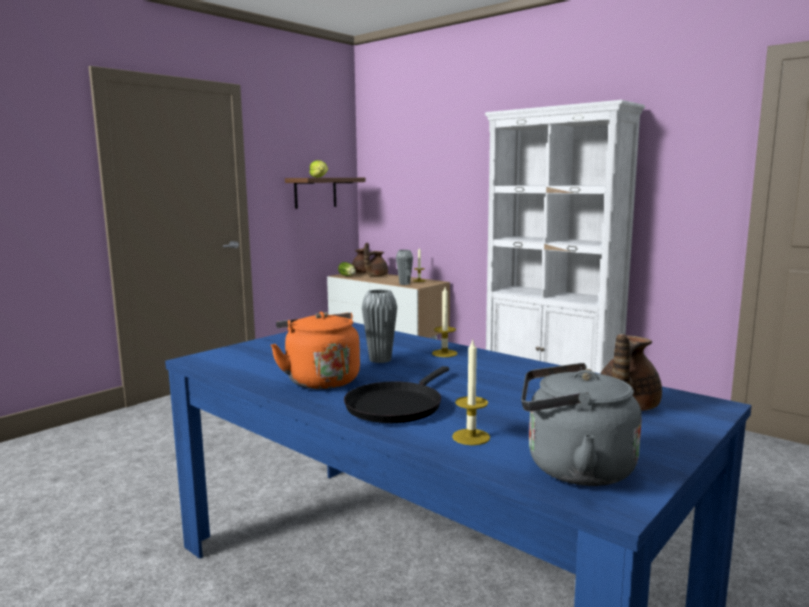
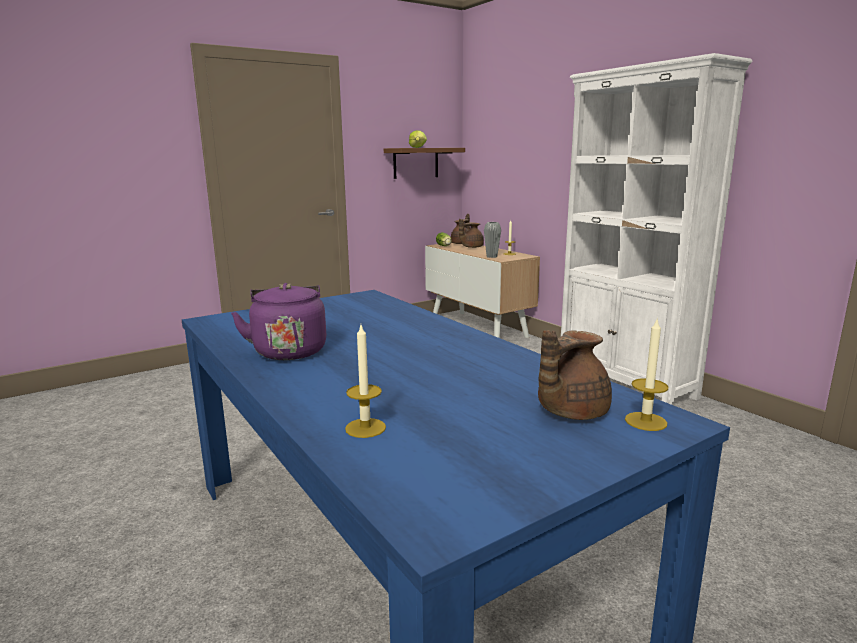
camera: 15 degrees right, 5 degrees up
(320, 380) = (289, 350): orange kettle -> purple kettle
(380, 360) = (366, 334): grey vase -> none
(396, 405) = (329, 384): black frying pan -> none
(444, 353) = (436, 332): candle -> candle (645, 421)
(572, 468) = (433, 479): grey kettle -> none

